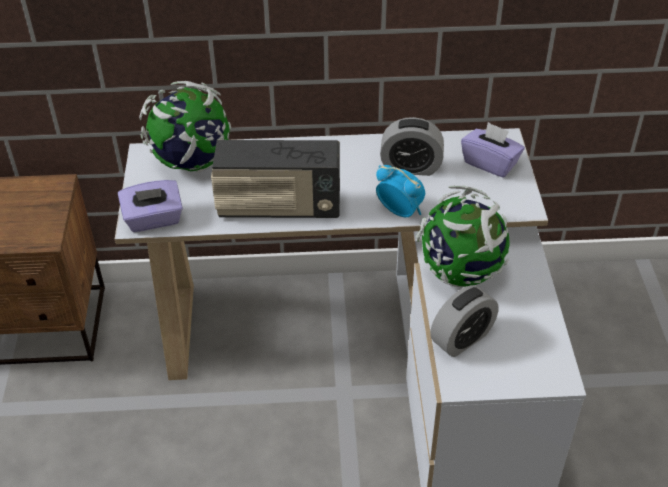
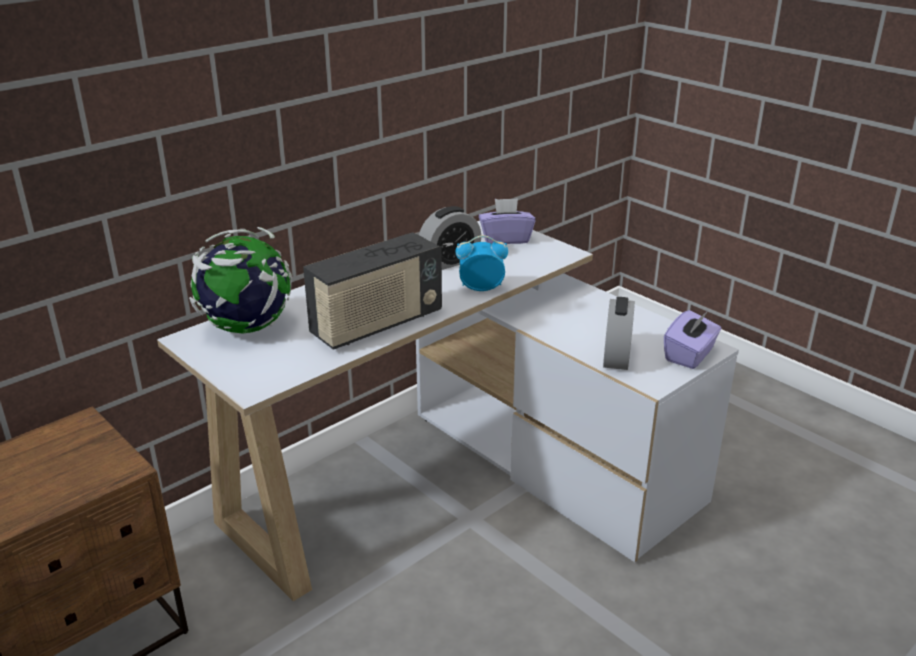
camera: 40 degrees left, 15 degrees down
(154, 220) = (267, 379): purple tissue box -> purple tissue box (690, 355)
(459, 272) = (556, 321): globe -> none

